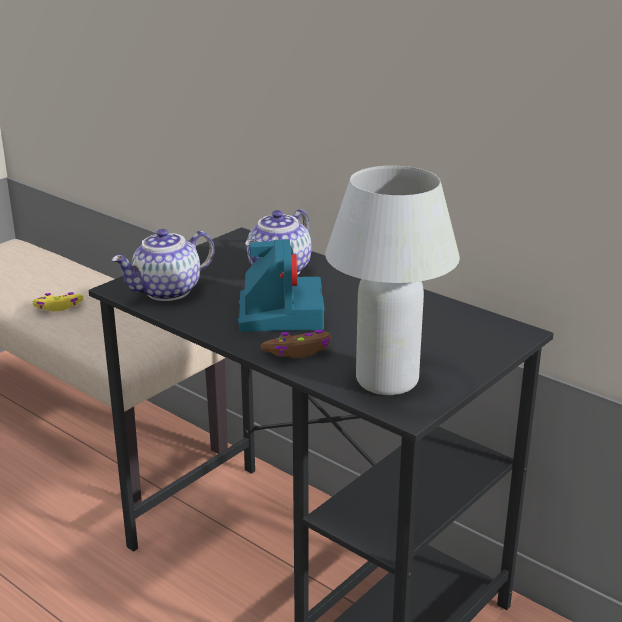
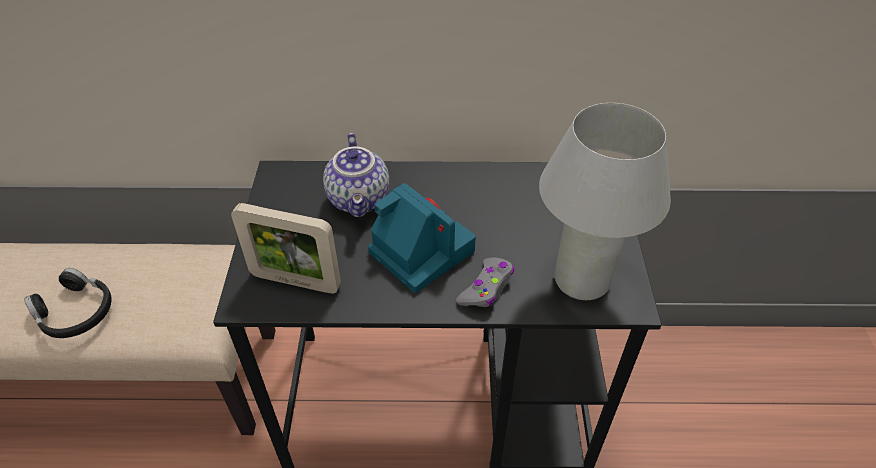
camera: 40 degrees left, 20 degrees up
(59, 307) = (75, 312): yellow game controller -> black headphones
(167, 292) = (295, 281): teapot -> picture frame
(298, 351) = (486, 288): brown game controller -> grey game controller

